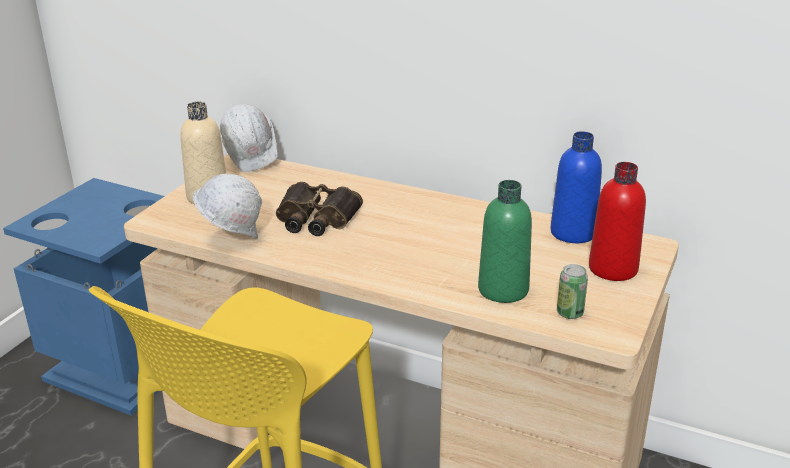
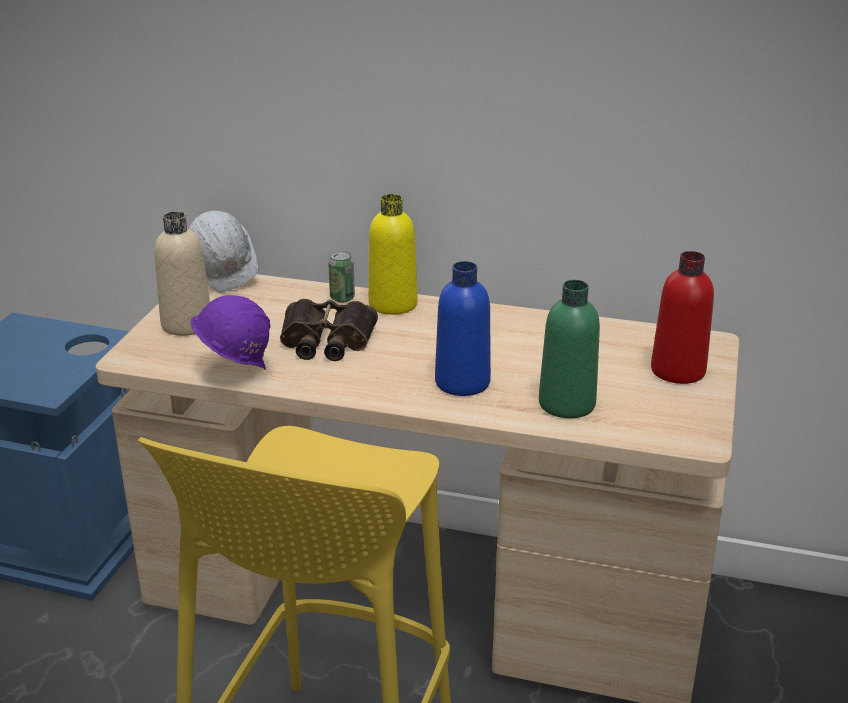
camera: 10 degrees left, 0 degrees up
(231, 238) = (234, 371): white hard hat -> purple hard hat
(382, 192) = (393, 304): none -> yellow bottle
(570, 313) = (646, 423): can -> can (342, 298)
(573, 233) = (622, 334): blue bottle -> blue bottle (462, 382)

